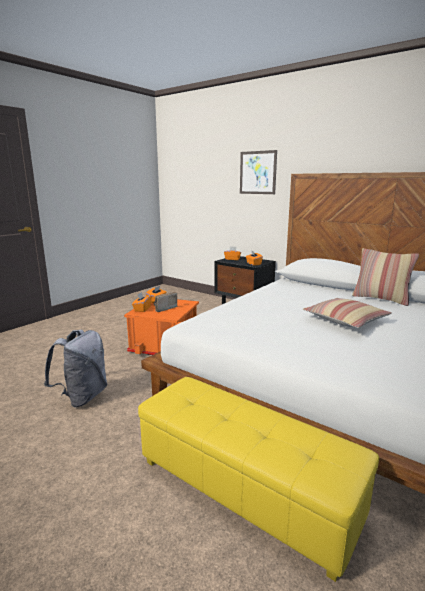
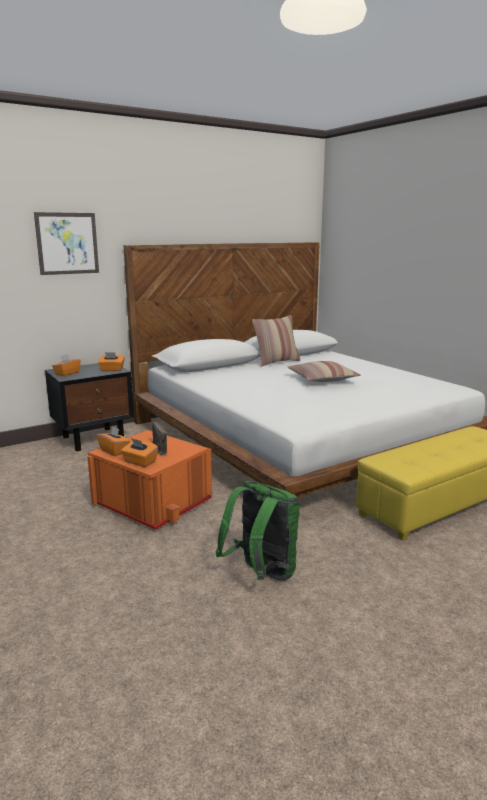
camera: 70 degrees left, 0 degrees up
(82, 397) = (261, 574): grey backpack -> green backpack

